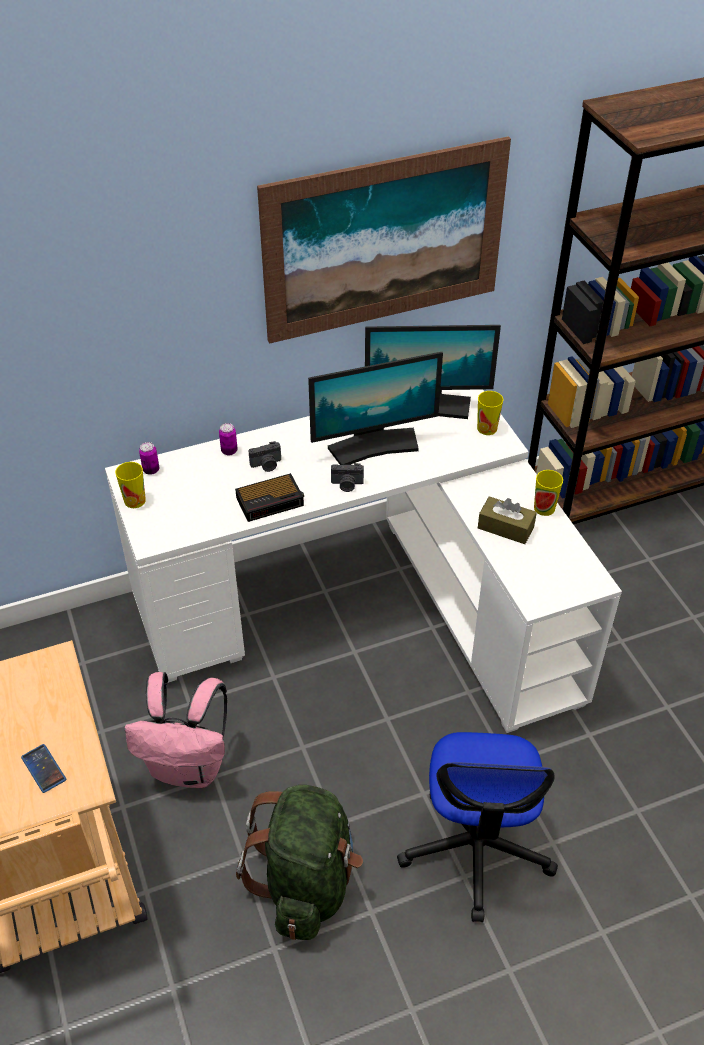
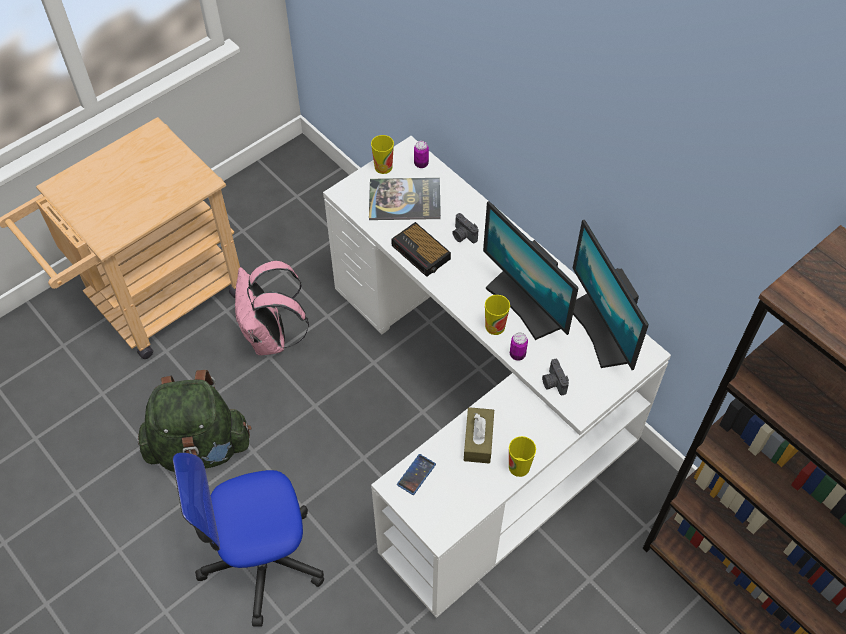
camera: 70 degrees right, 10 degrees up
(43, 768) = (113, 212): phone -> phone (416, 474)
(192, 495) = (404, 200): none -> book
(229, 451) = (467, 205): can -> can (517, 354)
(347, 485) = (465, 299): camera -> camera (553, 383)
(384, 241) = (631, 171): picture -> none
(487, 428) = (595, 387): cup -> cup (495, 326)

